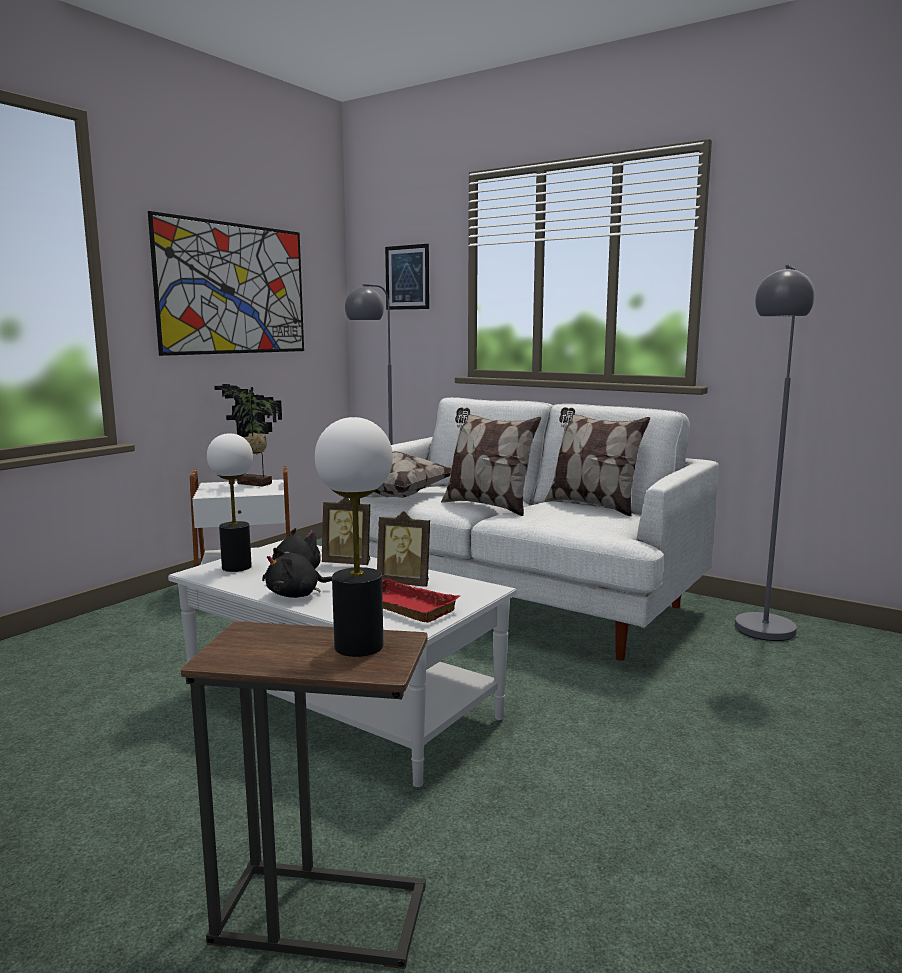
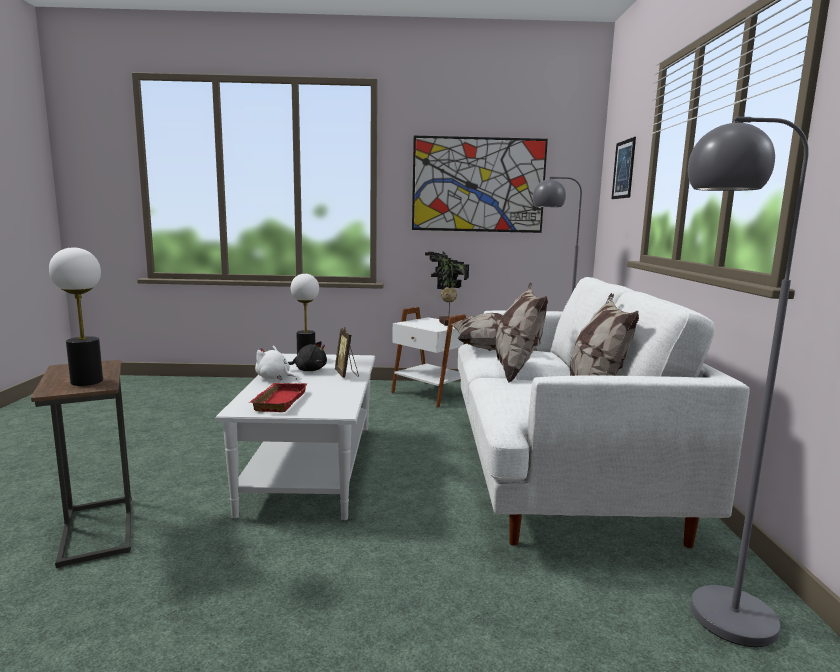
camera: 55 degrees right, 0 degrees up
(297, 595) = (274, 378): black plush toy -> white plush toy
(405, 583) = (325, 392): picture frame -> none

